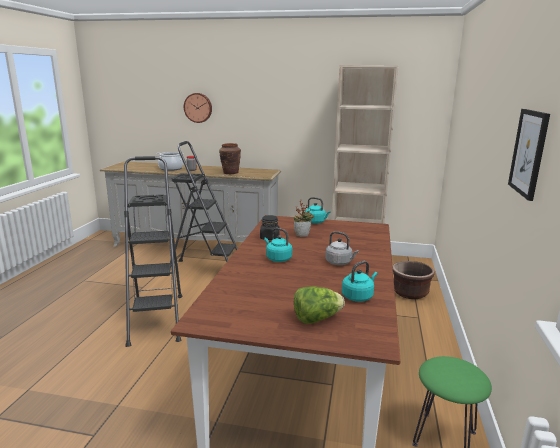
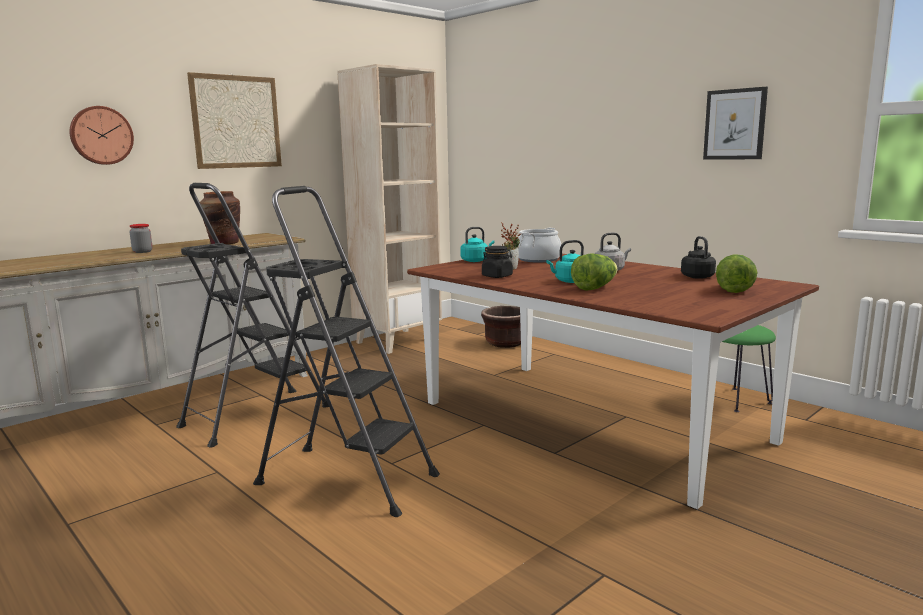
camera: 55 degrees left, 5 degrees down
(171, 168) = (92, 257): cooking pot -> cooking pot (538, 259)
(262, 270) = (594, 288): none -> lettuce
(269, 100) = (236, 121): none -> picture
(358, 296) = (696, 276): turquoise kettle -> black kettle

